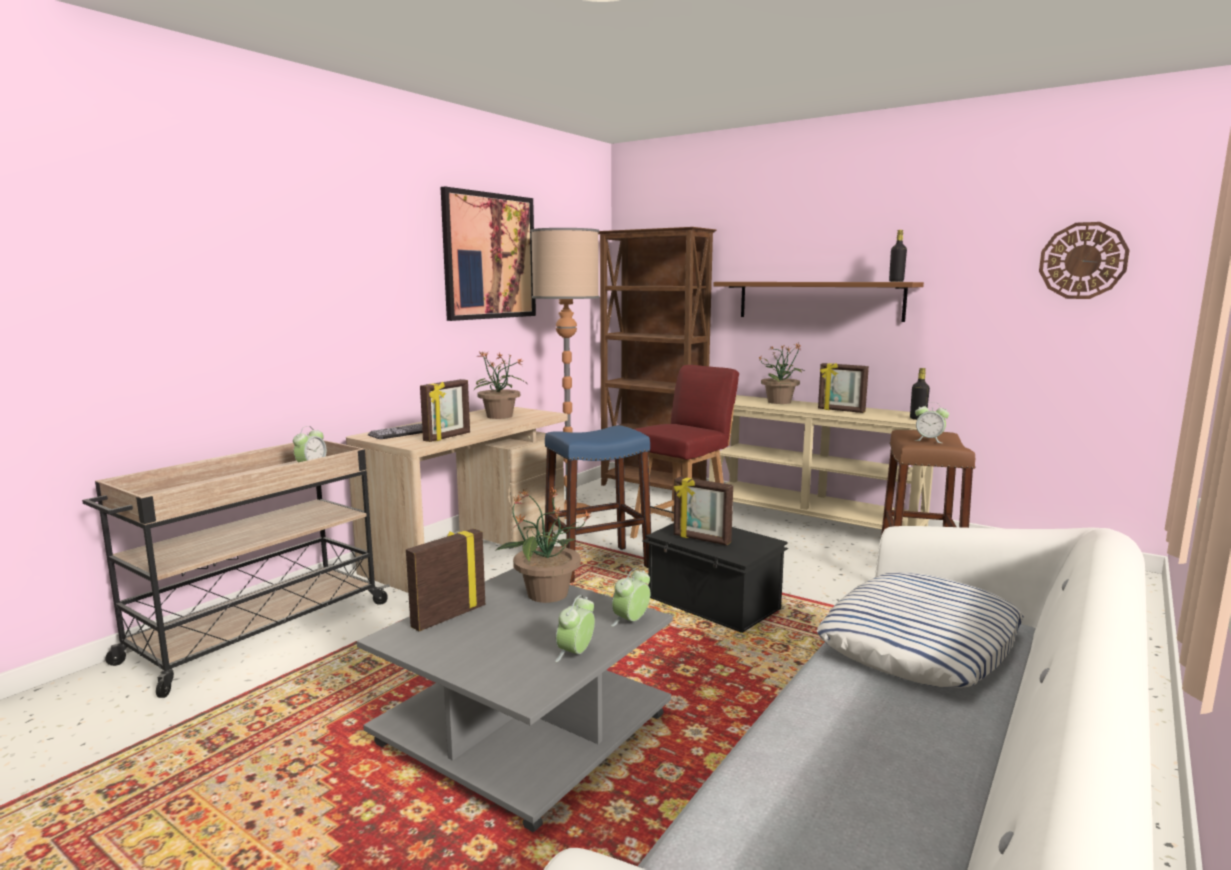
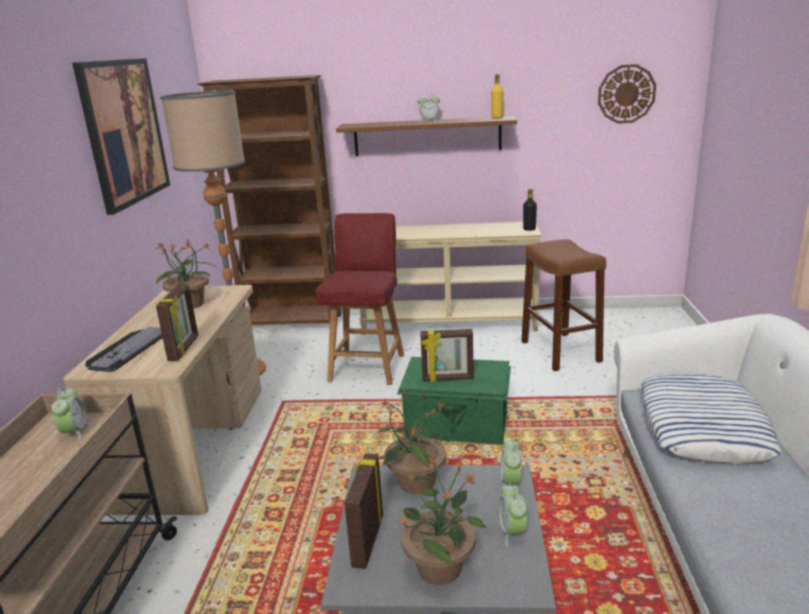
camera: 30 degrees left, 10 degrees up
(597, 564) = (329, 419): blue stool -> none
(712, 605) = (457, 427): black storage box -> green storage box
(780, 402) = (409, 229): potted plant -> potted plant (440, 567)
(841, 411) = (467, 231): picture frame -> none
(896, 281) = (497, 118): black bottle -> yellow bottle
(929, 440) = (564, 251): alarm clock -> alarm clock (429, 121)

